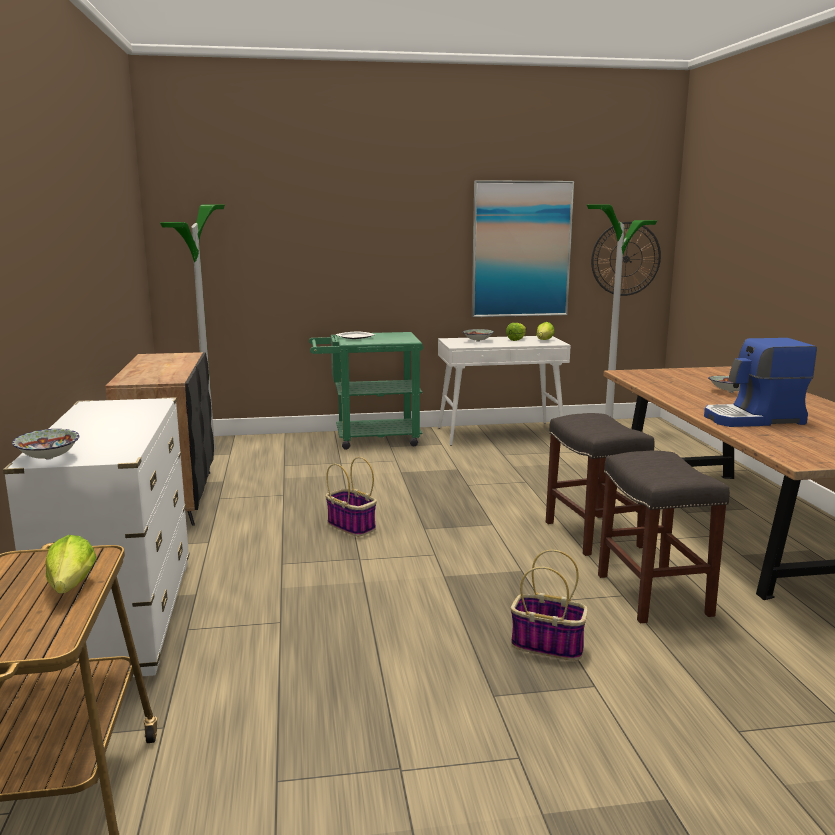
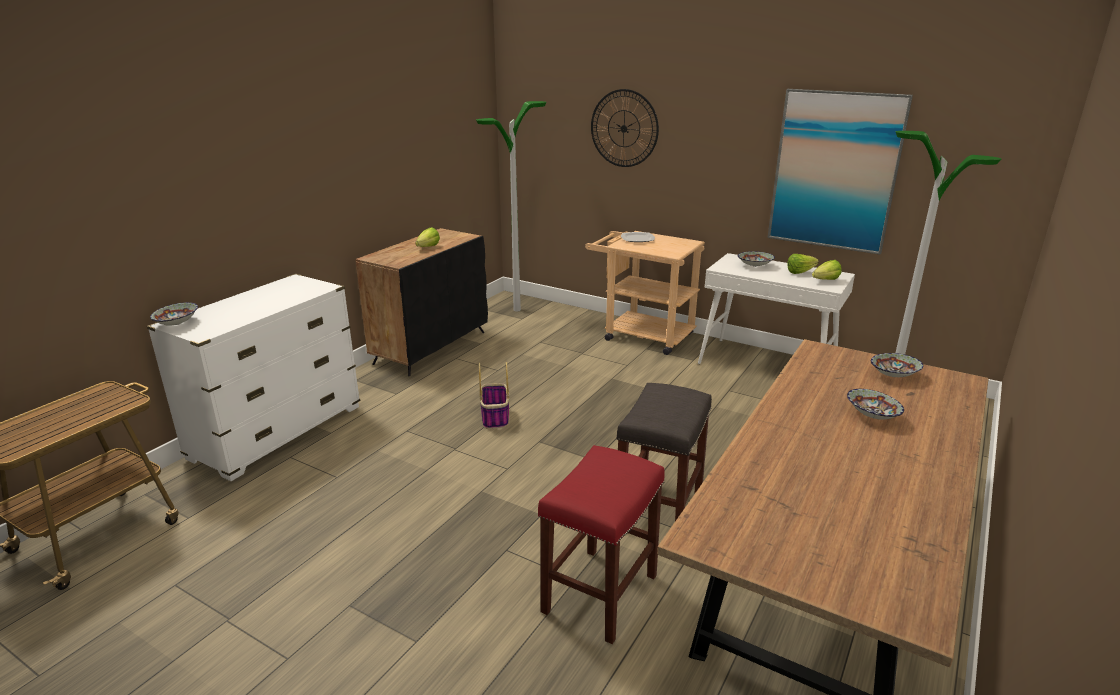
camera: 40 degrees right, 10 degrees up
(68, 591) = (78, 421): lettuce -> lettuce (426, 248)
(368, 439) = (641, 335): green cart -> beige cart
(548, 645) = (446, 589): basket -> none
(626, 259) = (975, 198): wall clock -> wall clock (624, 128)
(651, 594) = (600, 592): grey stool -> red stool
(693, 374) = (893, 375): none -> bowl
(754, 419) = (794, 463): coffee machine -> none

